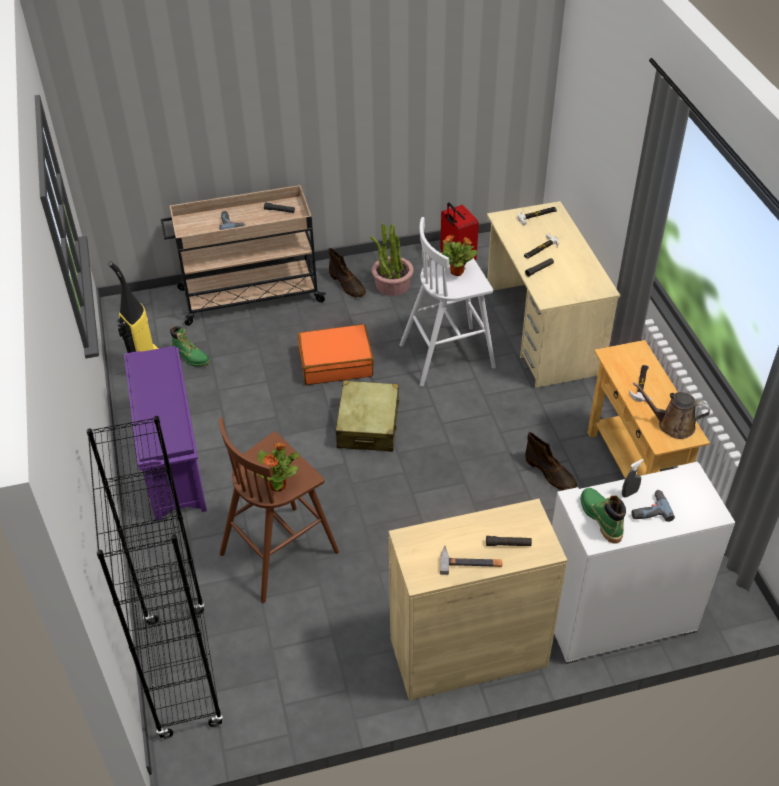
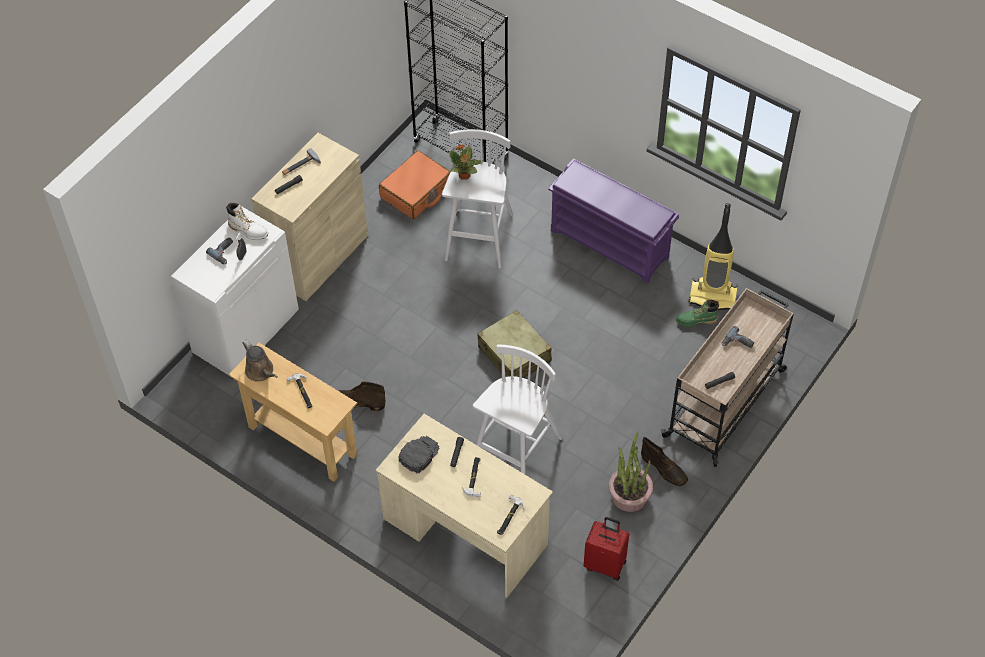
camera: 140 degrees right, 10 degrees up
(281, 552) = (478, 238): brown stool -> white stool
(336, 363) = (591, 388): orange suitcase -> orange suitcase (416, 192)
(347, 285) = (664, 469): brown boot -> brown boot turned 150 degrees counterclockwise
(457, 272) = (514, 405): potted plant -> none
(572, 285) = (419, 454): none -> black cap
(601, 518) = (248, 230): green boot -> white boot
(672, 425) = (261, 371): brown watering can -> brown watering can turned 75 degrees clockwise

